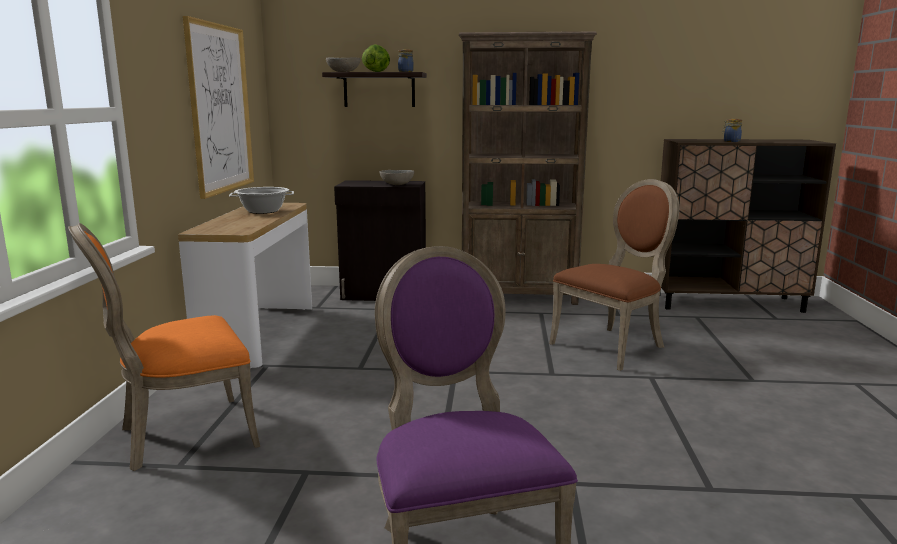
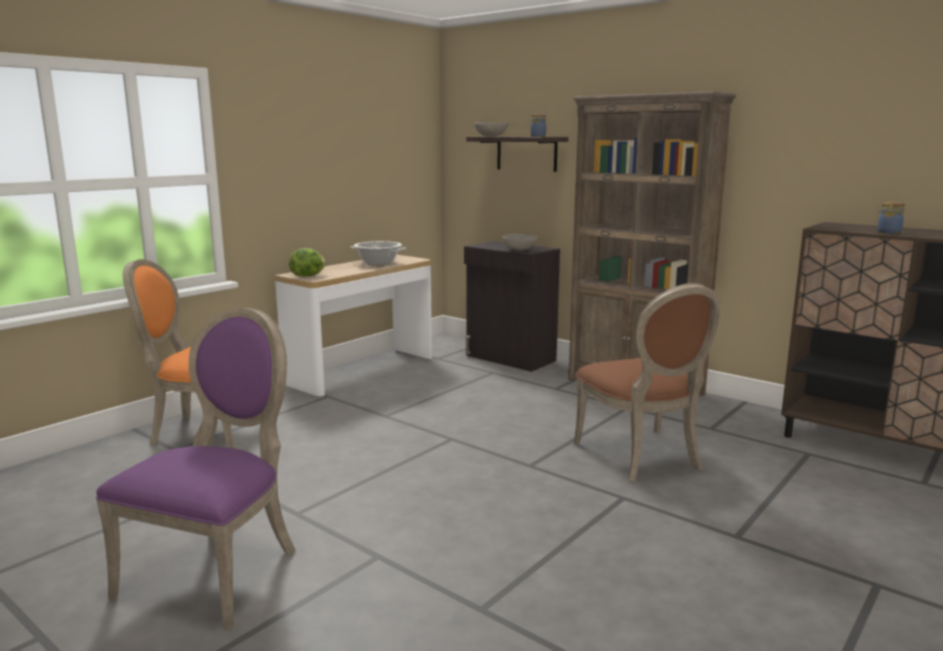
camera: 35 degrees right, 0 degrees up
(220, 109) = (357, 171): picture -> none
(377, 72) = (516, 136): lettuce -> lettuce (308, 276)
(613, 345) = (642, 457): brown chair -> brown chair turned 75 degrees clockwise

